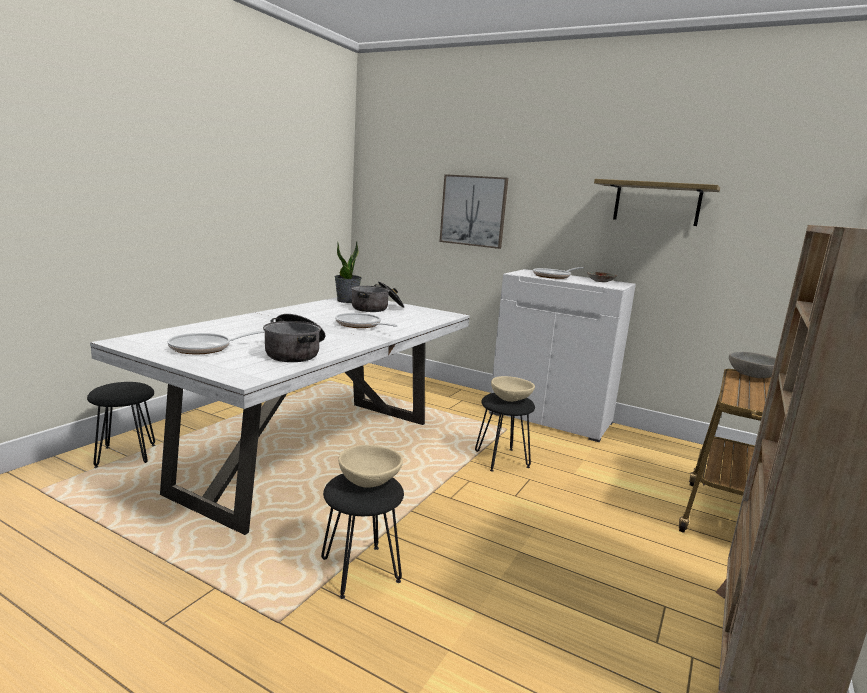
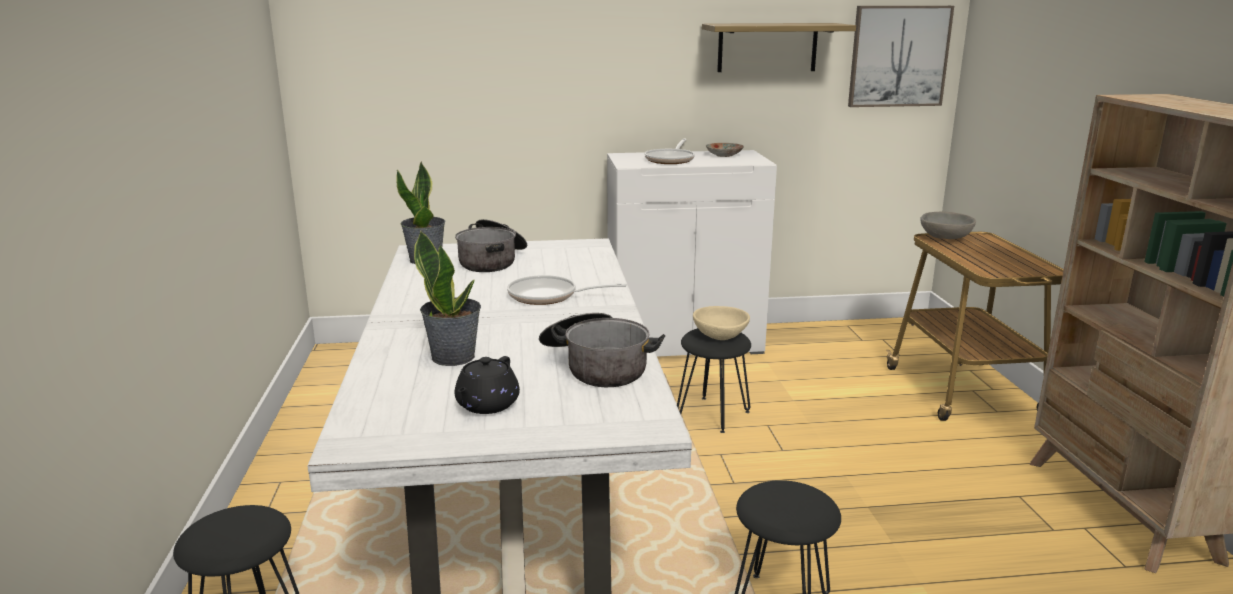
camera: 35 degrees left, 5 degrees up
(206, 348) = (486, 405): frying pan -> black teapot
(248, 331) = (454, 357): none -> potted plant
(369, 481) = (787, 496): beige bowl -> none
(473, 211) = (515, 79): picture -> picture (898, 56)

